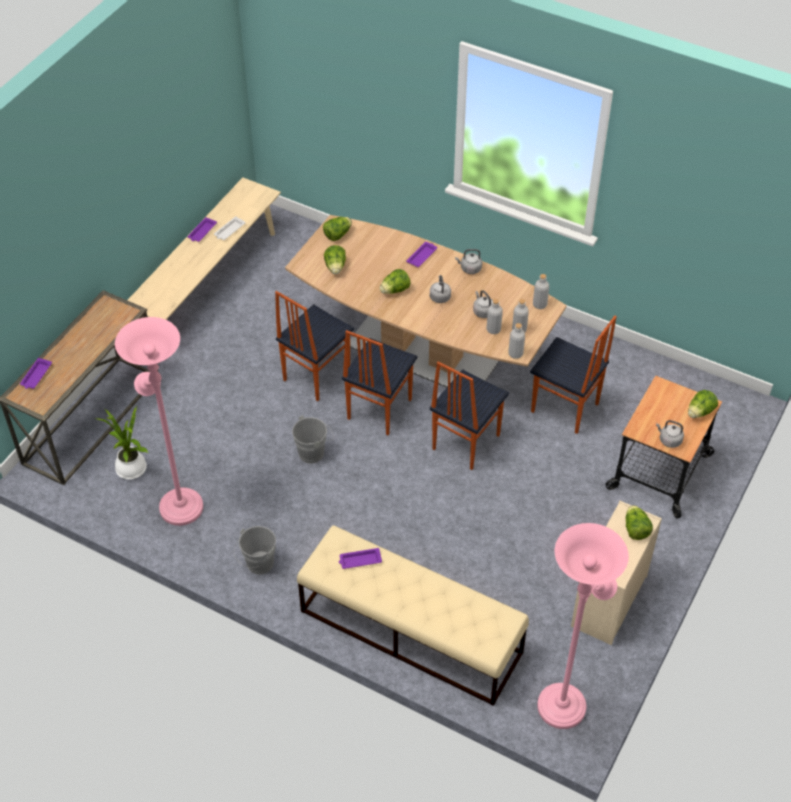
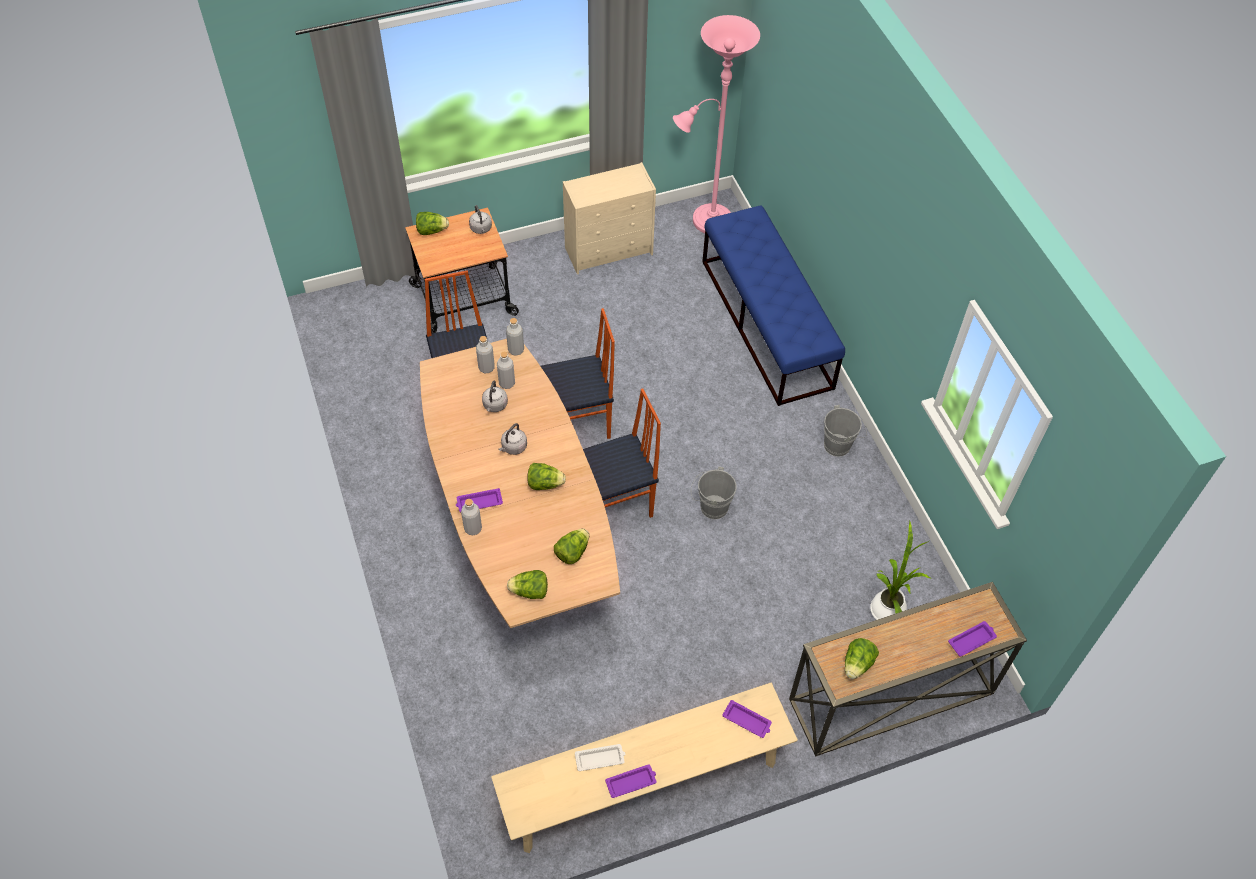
camera: 140 degrees left, 5 degrees up
(179, 503) = (867, 544): pink floor lamp -> none
(315, 375) = (639, 582): chair -> none
(359, 560) = (790, 323): purple tray -> purple tray (747, 721)
(410, 631) = (766, 324): beige bench -> blue bench
(469, 269) = (453, 456): grey kettle -> none
(539, 304) = (440, 377): grey bottle -> grey bottle (473, 528)
(635, 529) = (589, 186): lettuce -> lettuce (857, 664)

